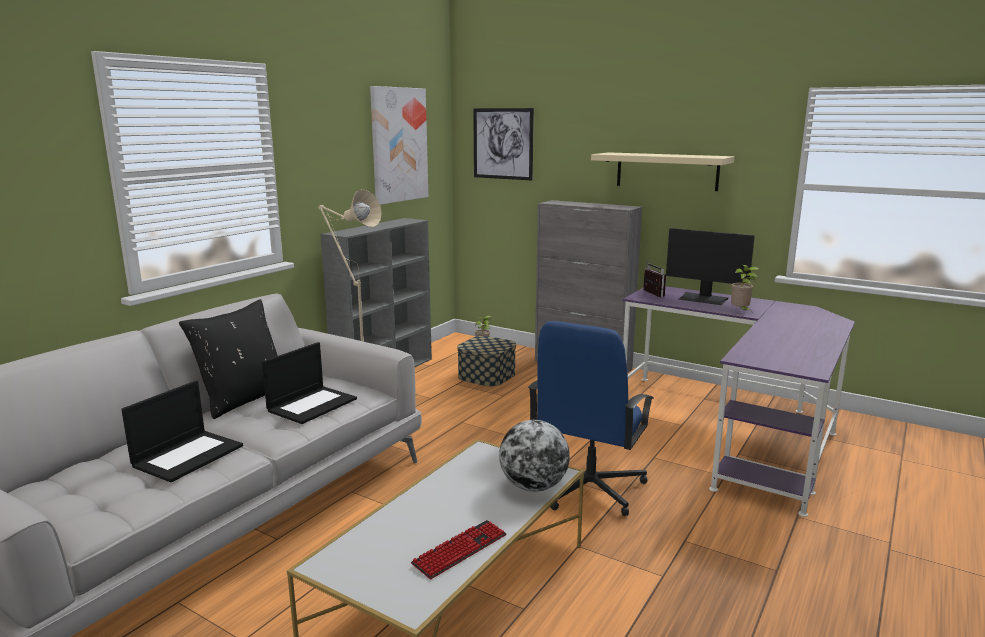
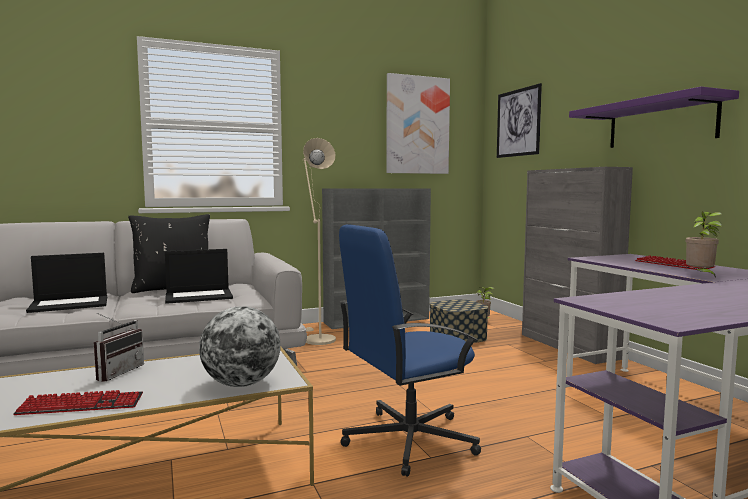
camera: 35 degrees right, 10 degrees down
(650, 294) = (610, 258): radio -> radio (116, 372)
(667, 171) = (660, 123): beige shelf -> purple shelf
(703, 299) = (672, 265): monitor -> keyboard

